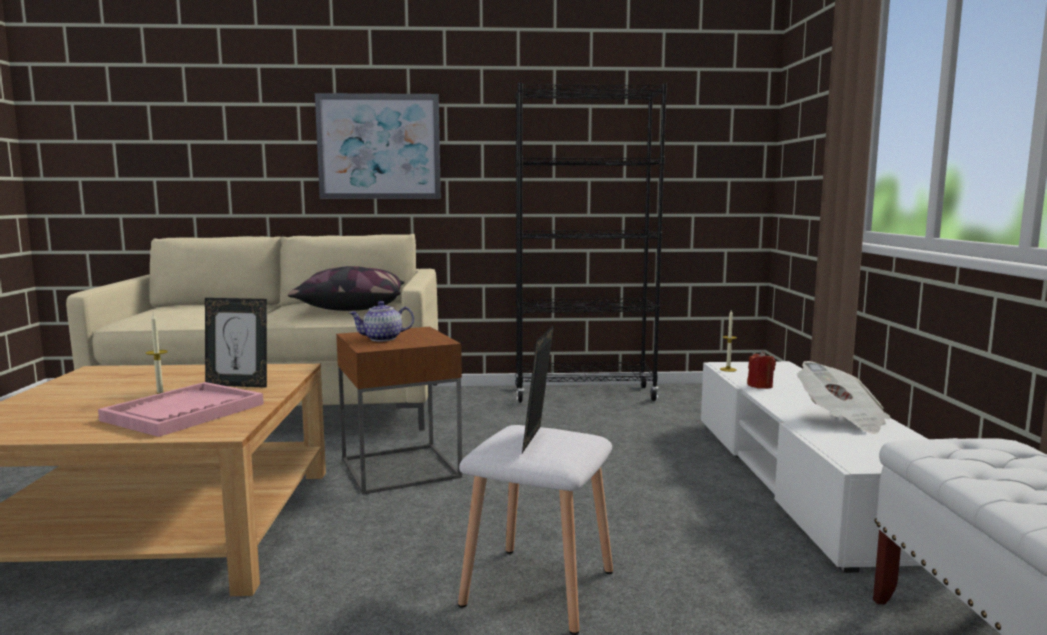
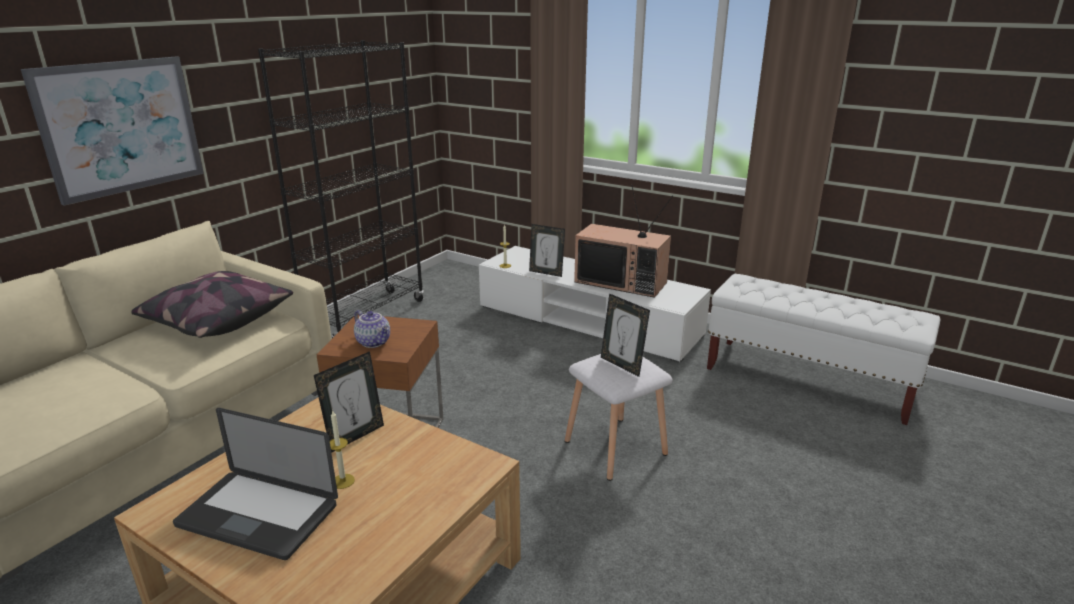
camera: 55 degrees left, 15 degrees up
(96, 390) = (258, 515): none -> laptop
(184, 412) = (411, 475): pink tray -> none
(382, 339) = (374, 342): teapot -> teapot turned 60 degrees counterclockwise
(760, 386) = (546, 273): red candle -> picture frame
(842, 420) = (622, 282): newspaper -> television

